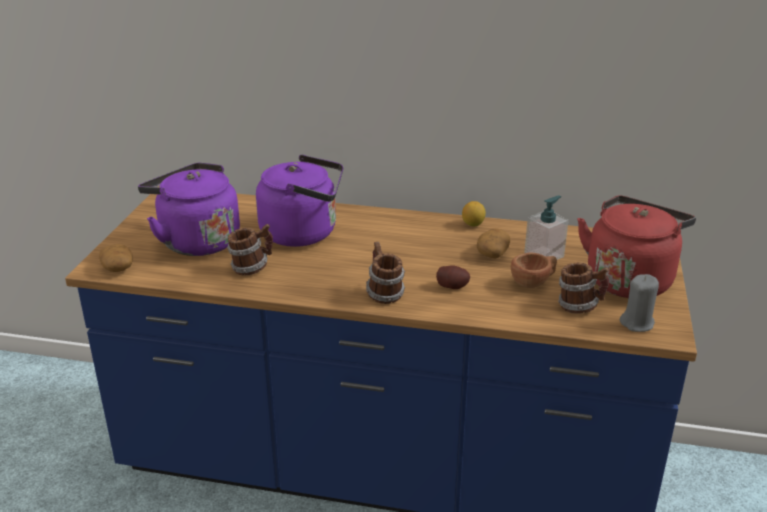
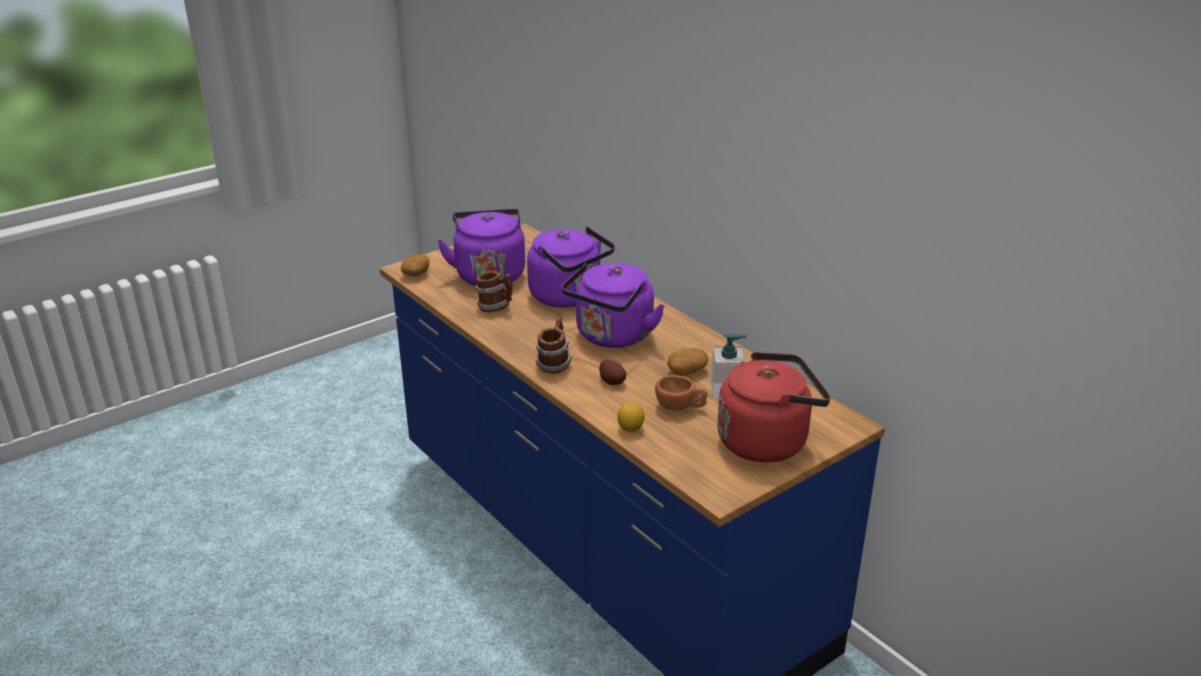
camera: 40 degrees right, 0 degrees up
(393, 251) = (612, 337): none -> purple kettle
(473, 224) = (710, 342): lemon -> lemon (630, 428)
(580, 307) = (684, 441): mug -> none
(637, 323) = (709, 474): grey candle -> none

